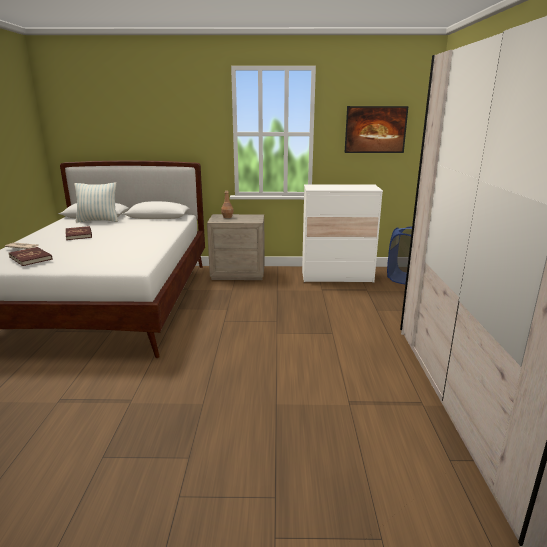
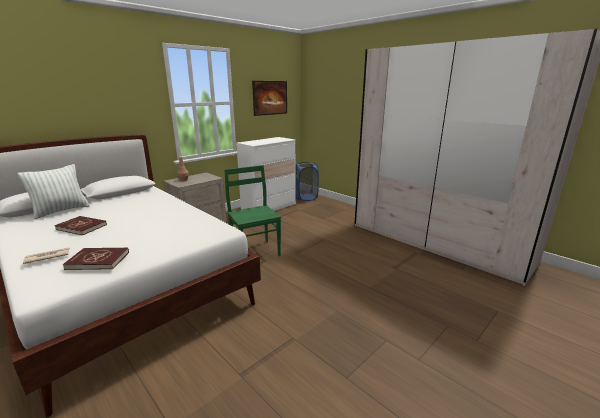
camera: 45 degrees left, 0 degrees up
(241, 314) = (255, 251): none -> green chair

